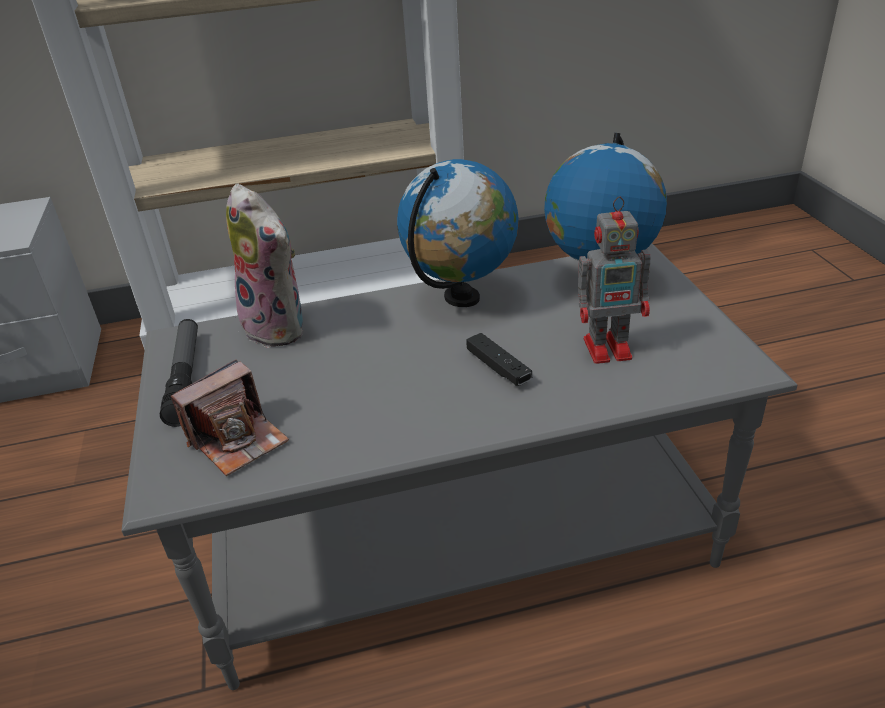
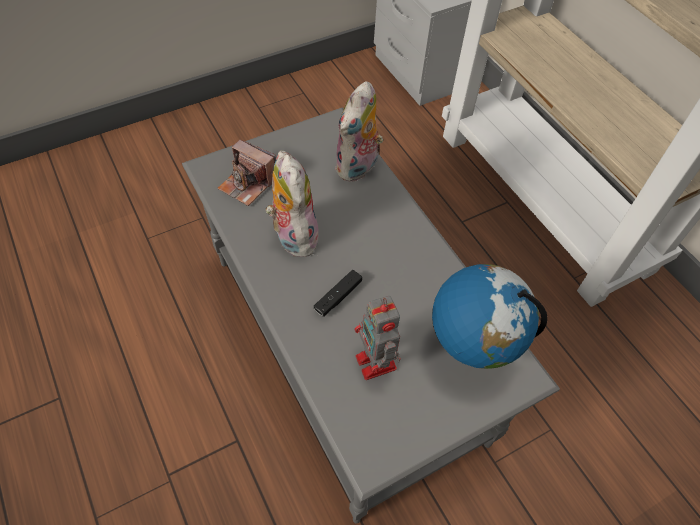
camera: 70 degrees right, 20 degrees up
(185, 377) = (298, 141): flashlight -> none
(371, 400) = (292, 235): none -> plush toy
(462, 298) = (420, 260): globe -> none

